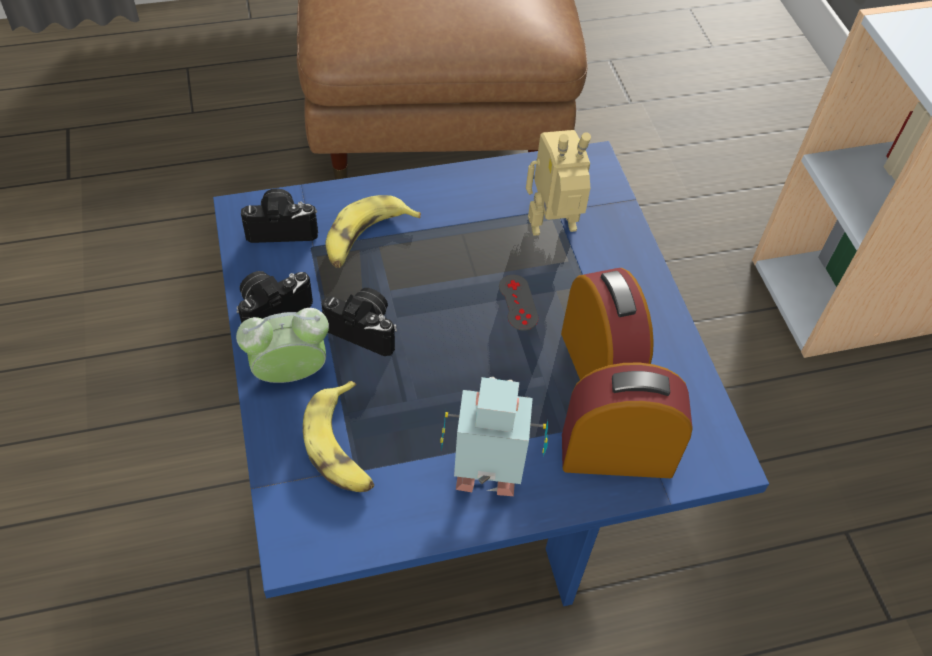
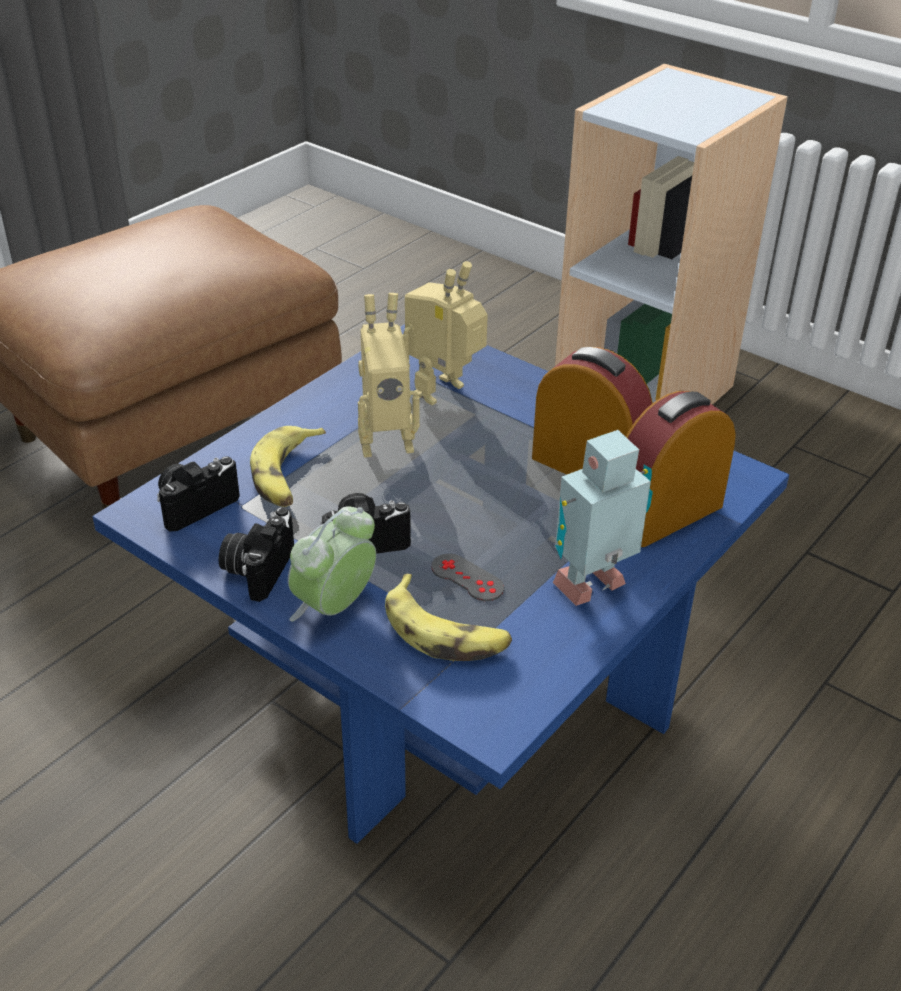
camera: 35 degrees left, 15 degrees down
(466, 248) = (385, 440): none -> toy robot
(518, 302) = (474, 456): grey game controller -> grey game controller (467, 578)

